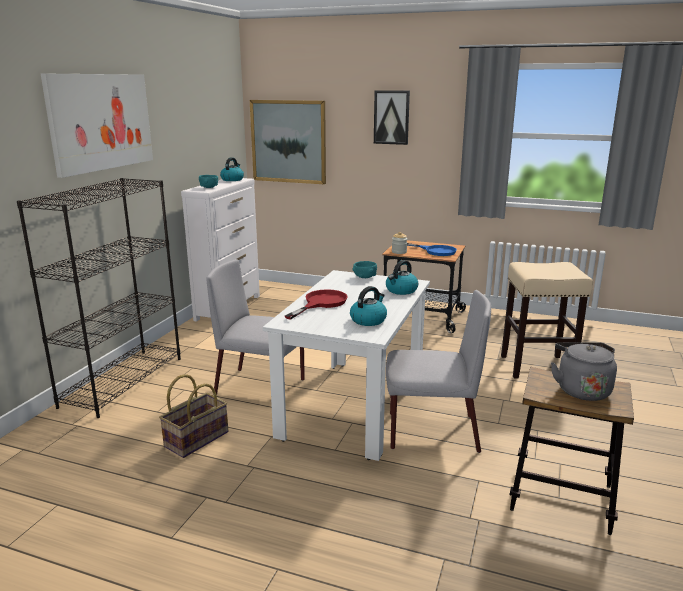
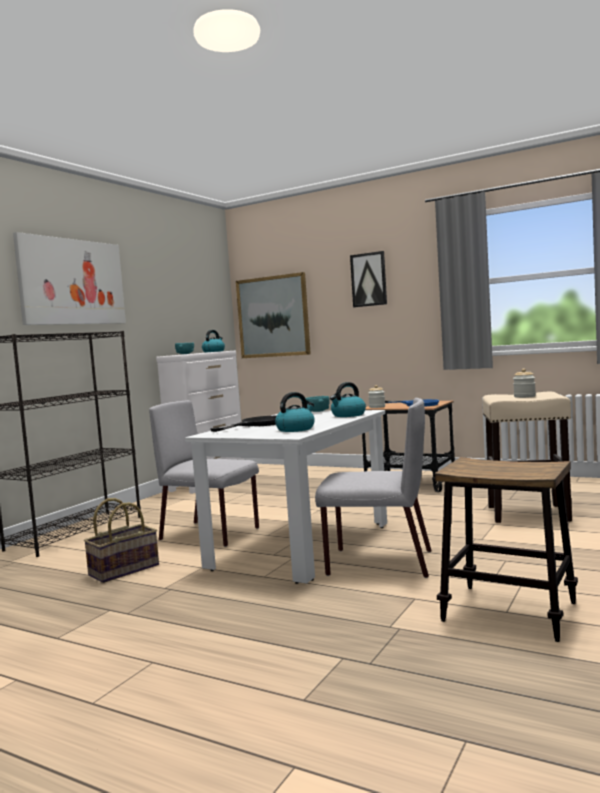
camera: 10 degrees right, 15 degrees down
(321, 303) = (257, 424): red frying pan -> black frying pan
(551, 271) = (524, 396): none -> jar
(581, 389) = (507, 467): grey kettle -> none

